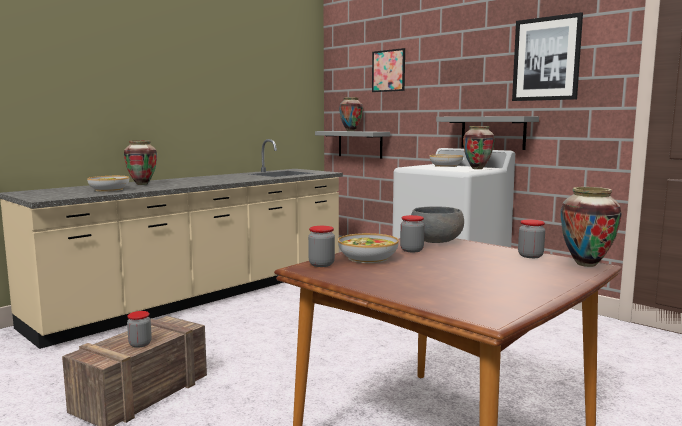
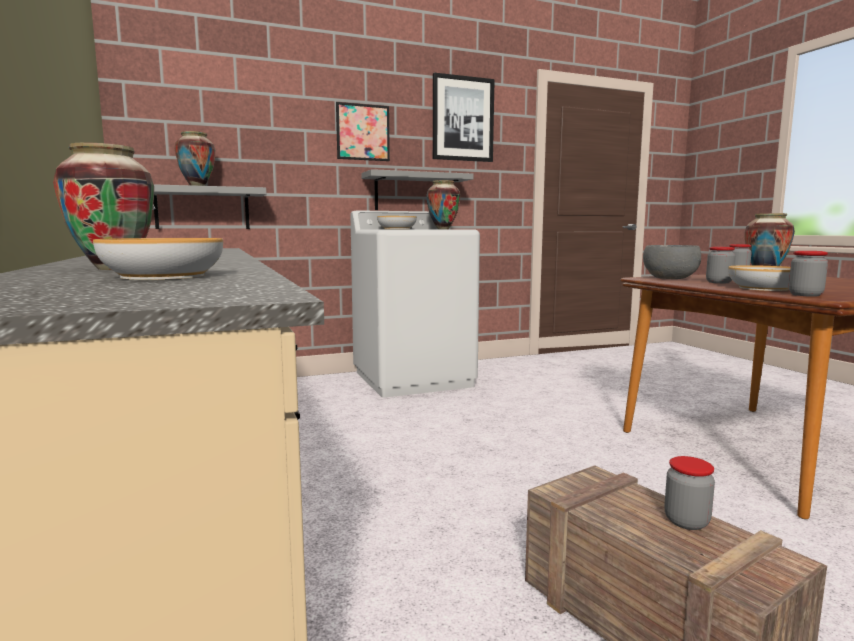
camera: 65 degrees left, 0 degrees up
(388, 71) = (253, 101): picture -> picture (363, 132)

